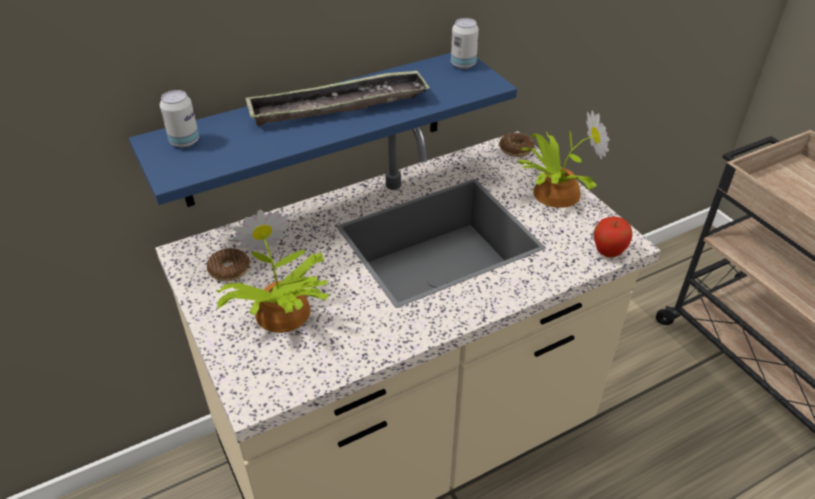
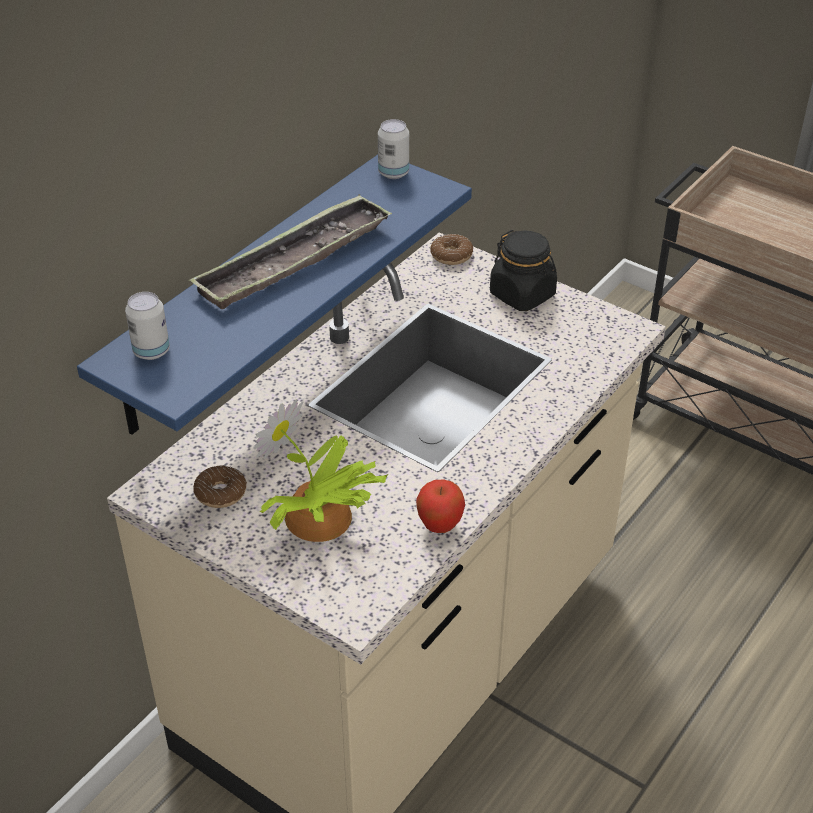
camera: 25 degrees left, 0 degrees up
(553, 192) = (522, 295): potted plant -> black jar
(608, 253) = (617, 345): apple -> apple (440, 526)

